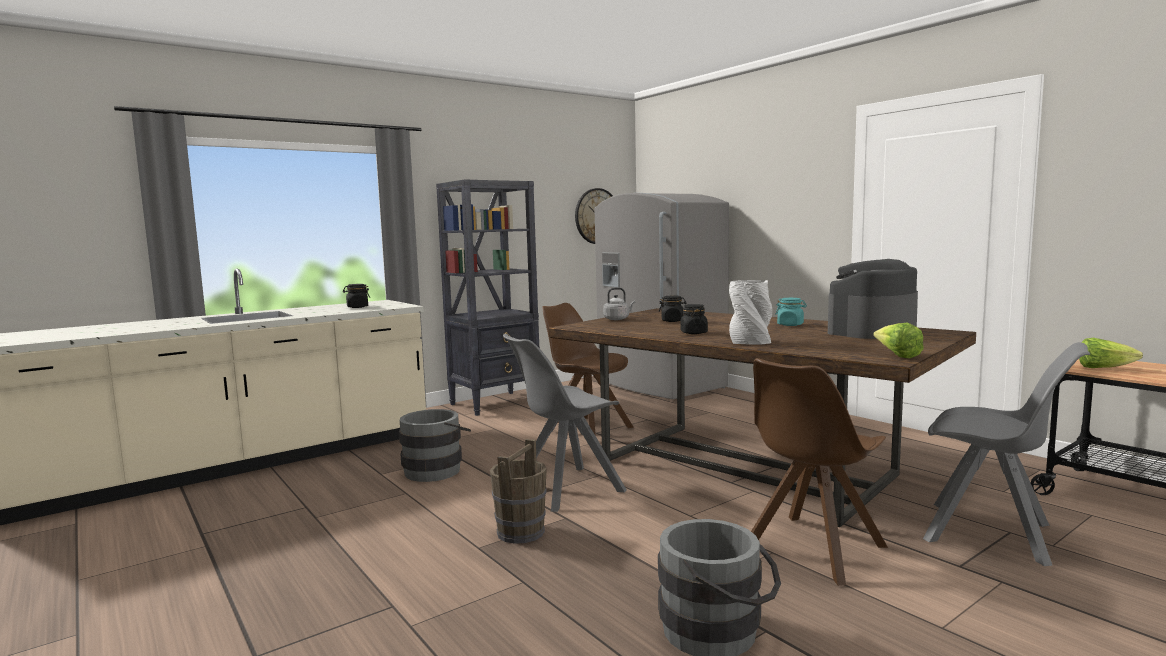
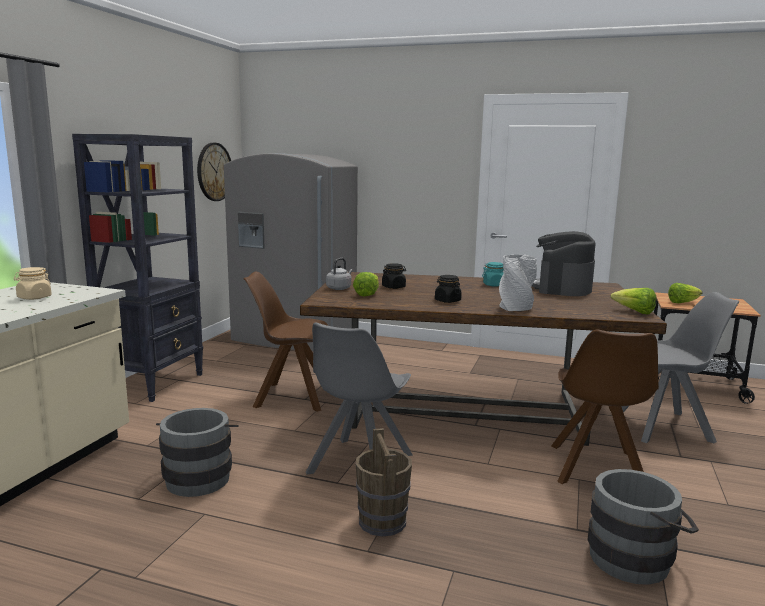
camera: 35 degrees left, 5 degrees up
(357, 307) = (34, 298): black jar -> beige jar
(629, 324) = (367, 294): none -> lettuce

